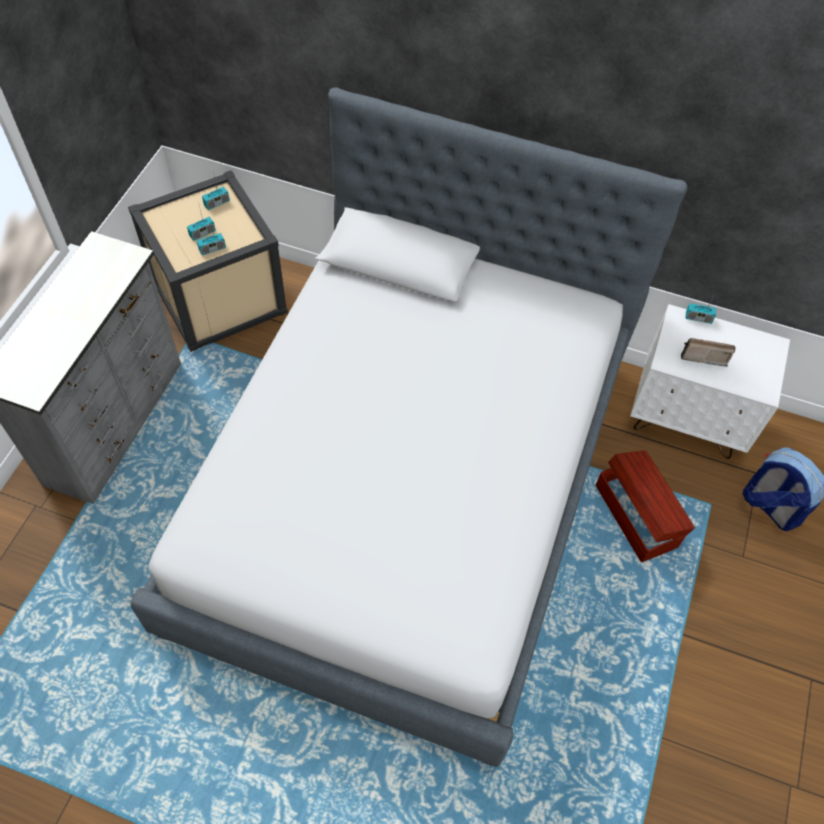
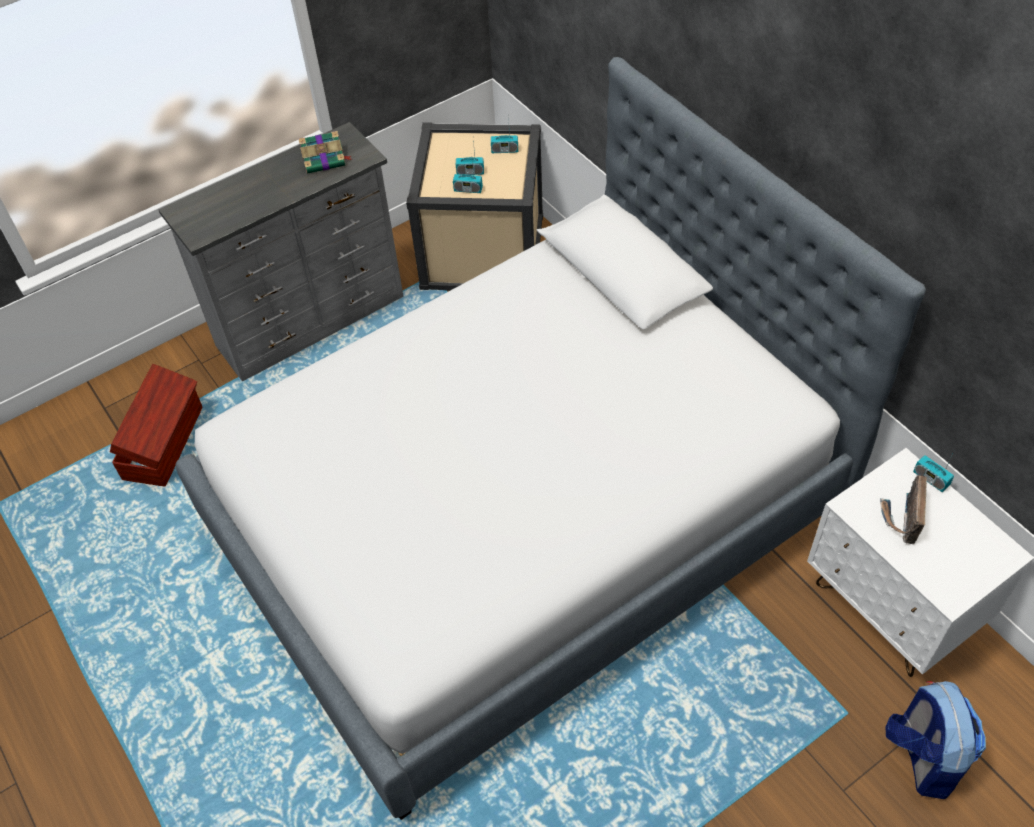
camera: 40 degrees right, 5 degrees down
(98, 274) = (325, 160): none -> book
(636, 514) = (748, 674): brown storage box -> brown storage box (165, 442)
(701, 355) = (901, 519): radio -> radio turned 120 degrees counterclockwise

